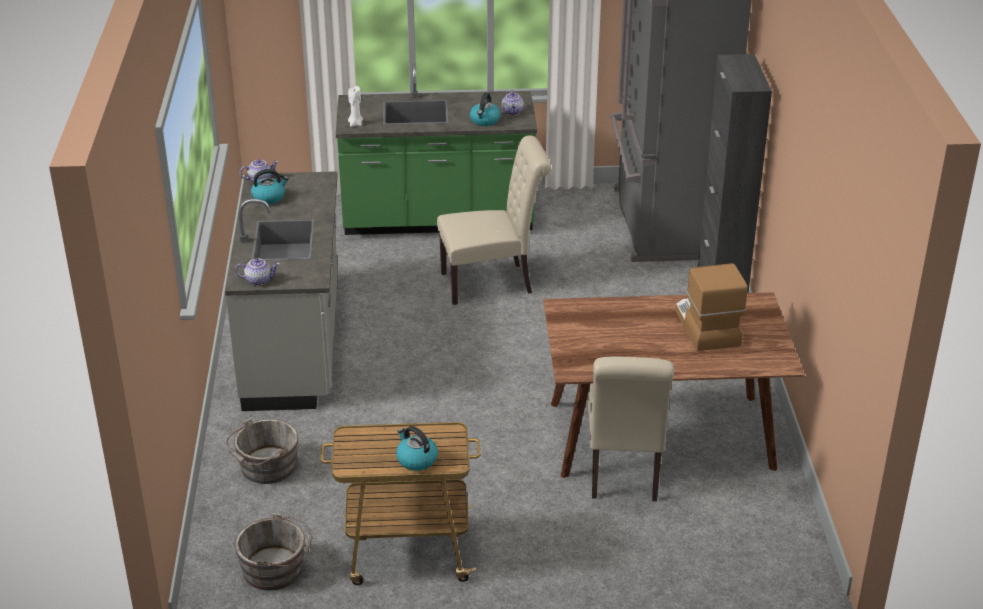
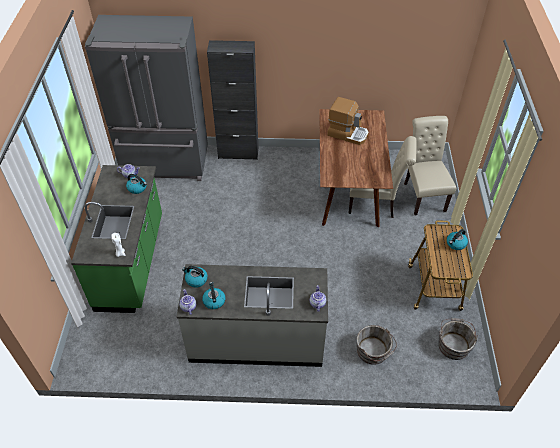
camera: 85 degrees left, 15 degrees up
(307, 181) = (196, 280): none -> kettle
(492, 282) = (208, 240): beige chair -> beige chair (423, 195)
(705, 327) = (347, 133): coffee machine -> coffee machine turned 150 degrees counterclockwise

